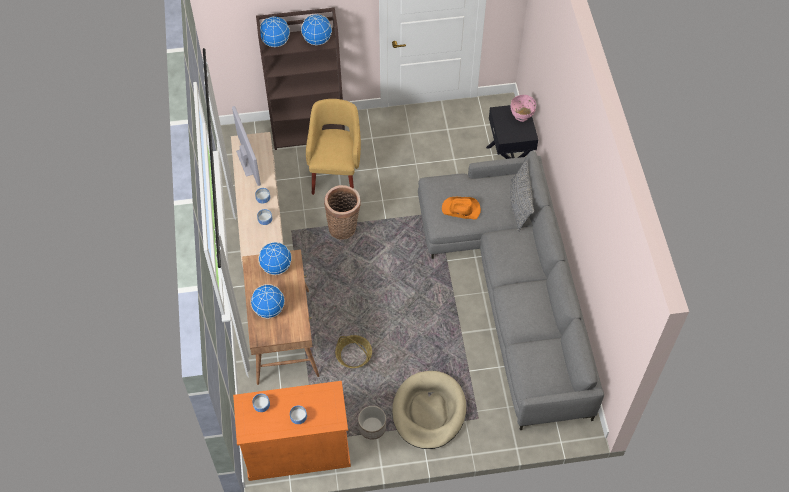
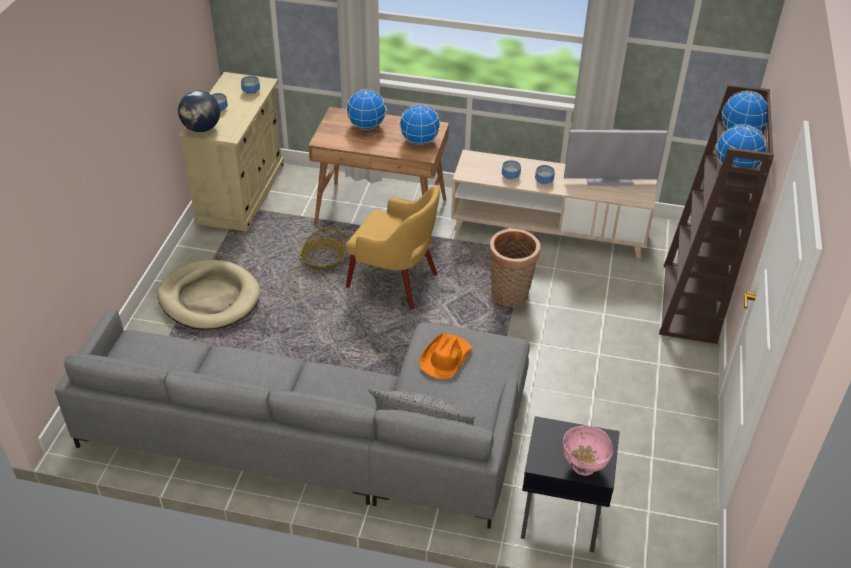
camera: 110 degrees right, 15 degrees down
(297, 450) = (241, 194): orange cabinet -> beige cabinet
(332, 416) = (201, 129): none -> globe
(336, 172) = (605, 311): yellow armchair -> yellow armchair (394, 282)
(372, 427) = (225, 250): planter -> none

